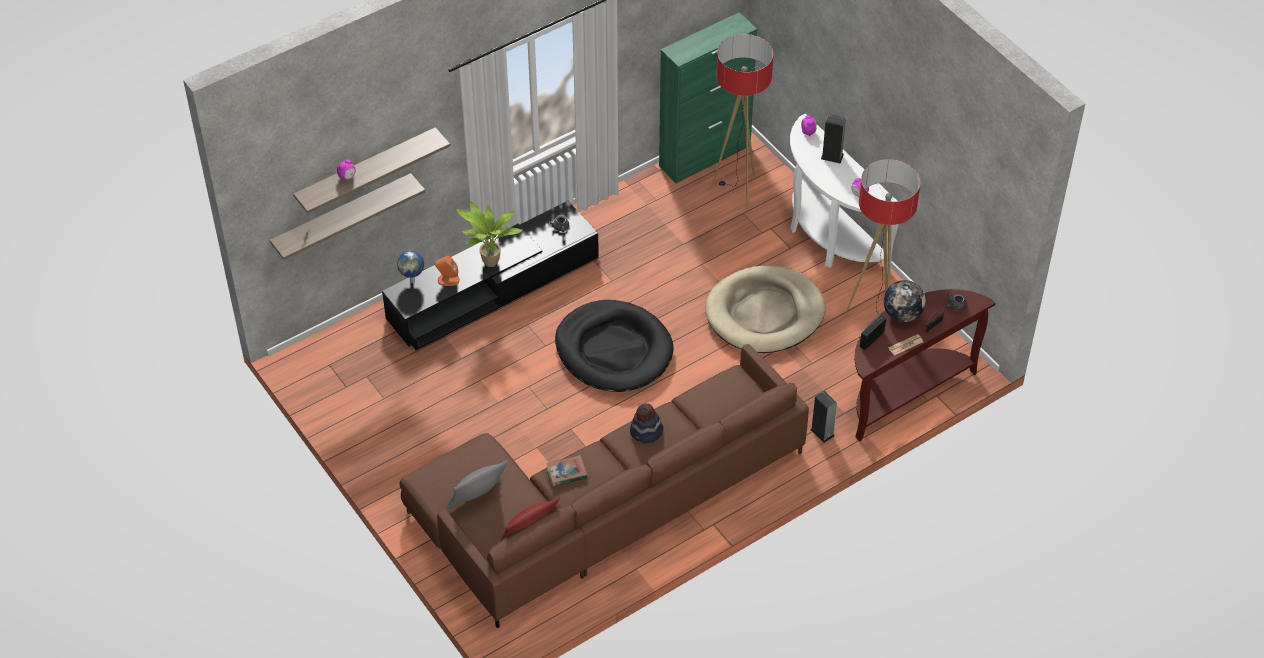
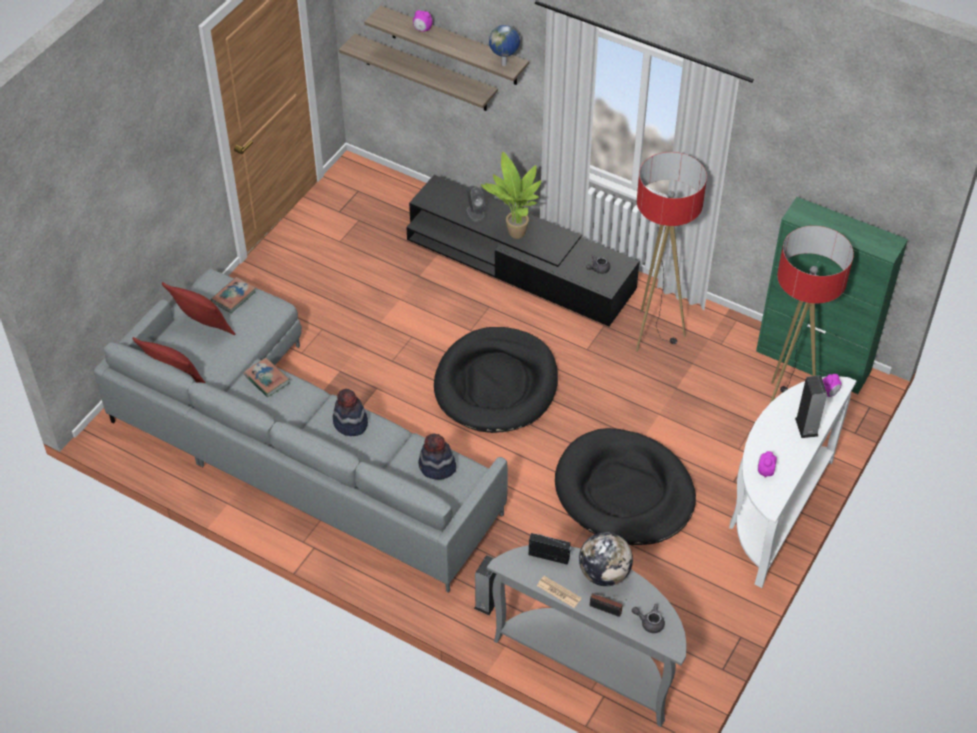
camera: 65 degrees right, 0 degrees up
(413, 281) = (458, 190): globe -> globe (504, 64)
(448, 280) = (475, 213): orange speaker -> grey speaker
(455, 468) = (233, 297): none -> book
(478, 500) = (203, 328): grey pillow -> red pillow
(600, 505) = (293, 445): brown sofa -> grey sofa
(721, 393) = (437, 467): none -> hat
(765, 313) = (624, 492): beige dog bed -> black dog bed
(873, 316) = (683, 593): floor lamp -> floor lamp (654, 333)
(904, 392) = (589, 662): brown console table -> grey console table

